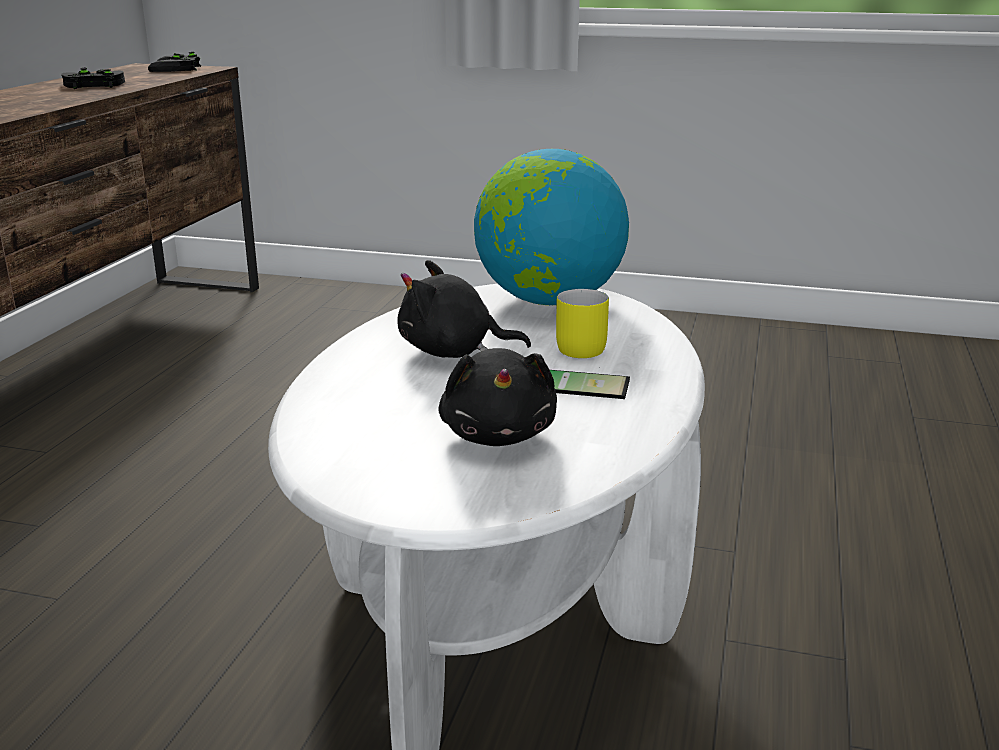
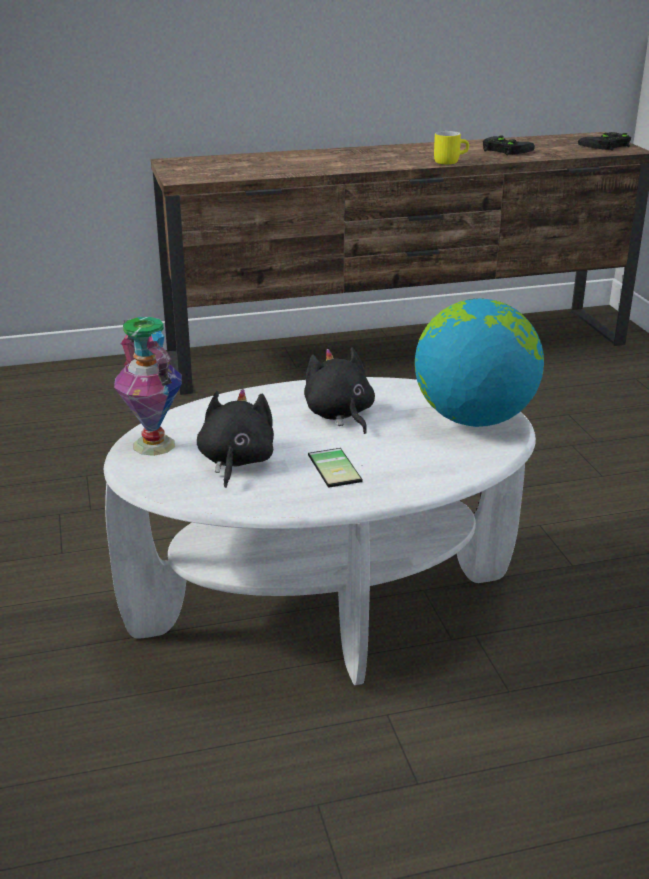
camera: 60 degrees right, 5 degrees up
(376, 477) = (155, 444): none -> vase
(498, 434) = (235, 462): black plush toy -> black plush toy turned 135 degrees clockwise
(578, 347) = (398, 451): yellow mug -> yellow mug (449, 161)

